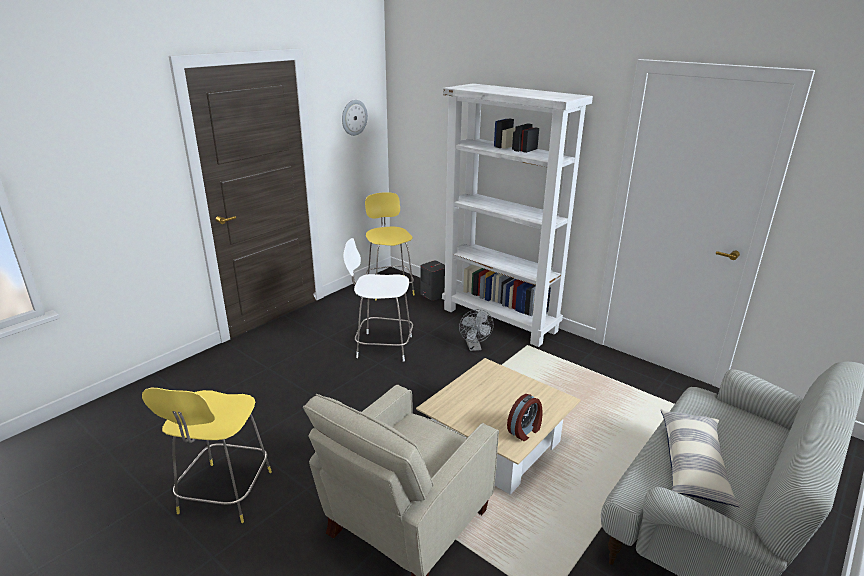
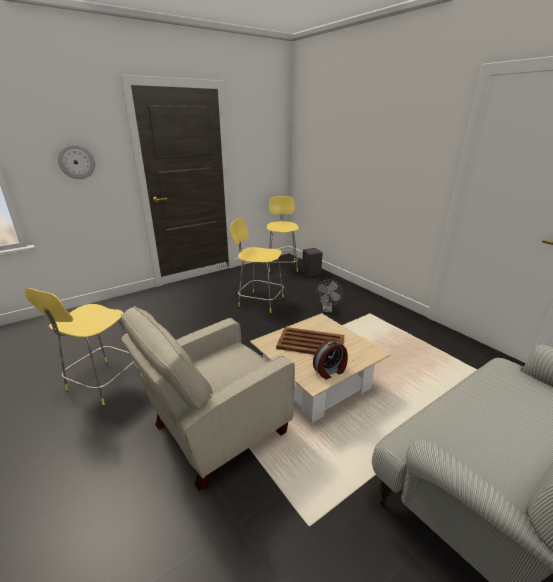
camera: 15 degrees right, 0 degrees up
(354, 117) = (264, 138): wall clock -> wall clock (76, 162)
(382, 346) = (259, 301): white stool -> yellow stool
(490, 399) = (311, 343): none -> brown tray
(500, 320) = (355, 294): white bookcase -> none
(693, 465) = (478, 426): pillow -> none

